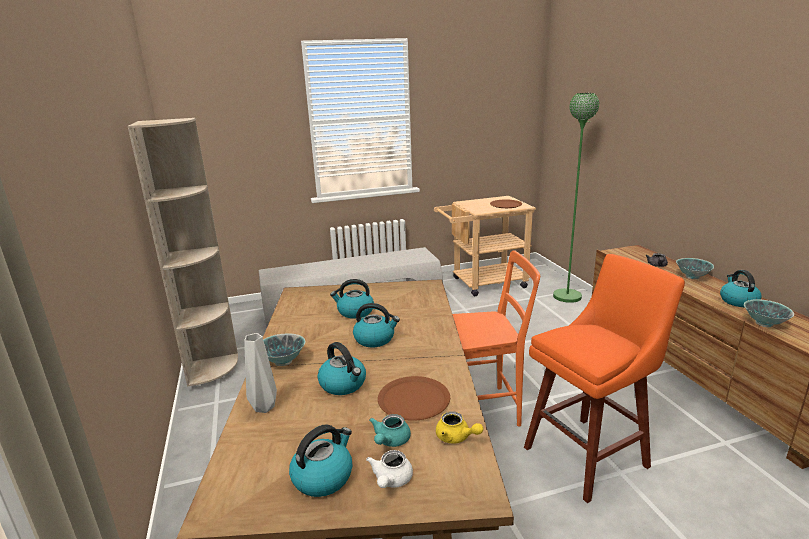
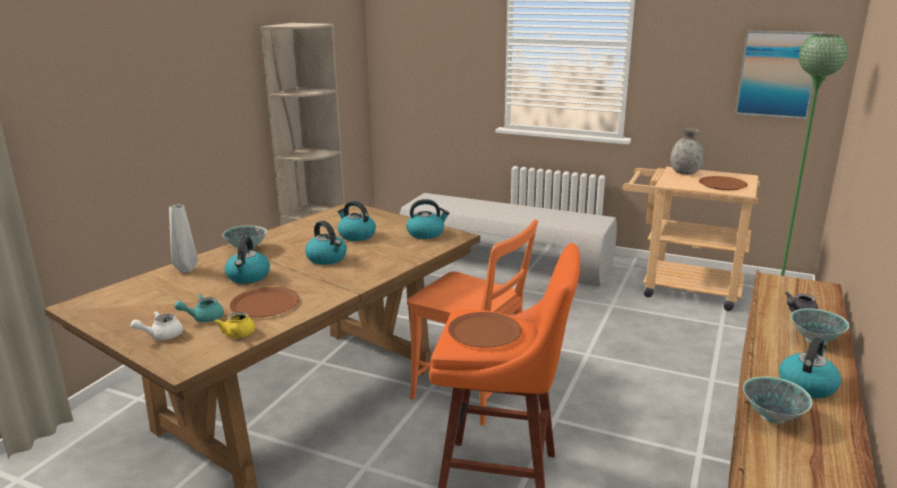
camera: 40 degrees right, 0 degrees up
(323, 476) = (139, 316): kettle -> kettle (426, 233)
(472, 203) = (685, 173): none -> grey vase
(504, 127) = (777, 74): none -> picture
(592, 342) = (484, 331): none -> brown plate

